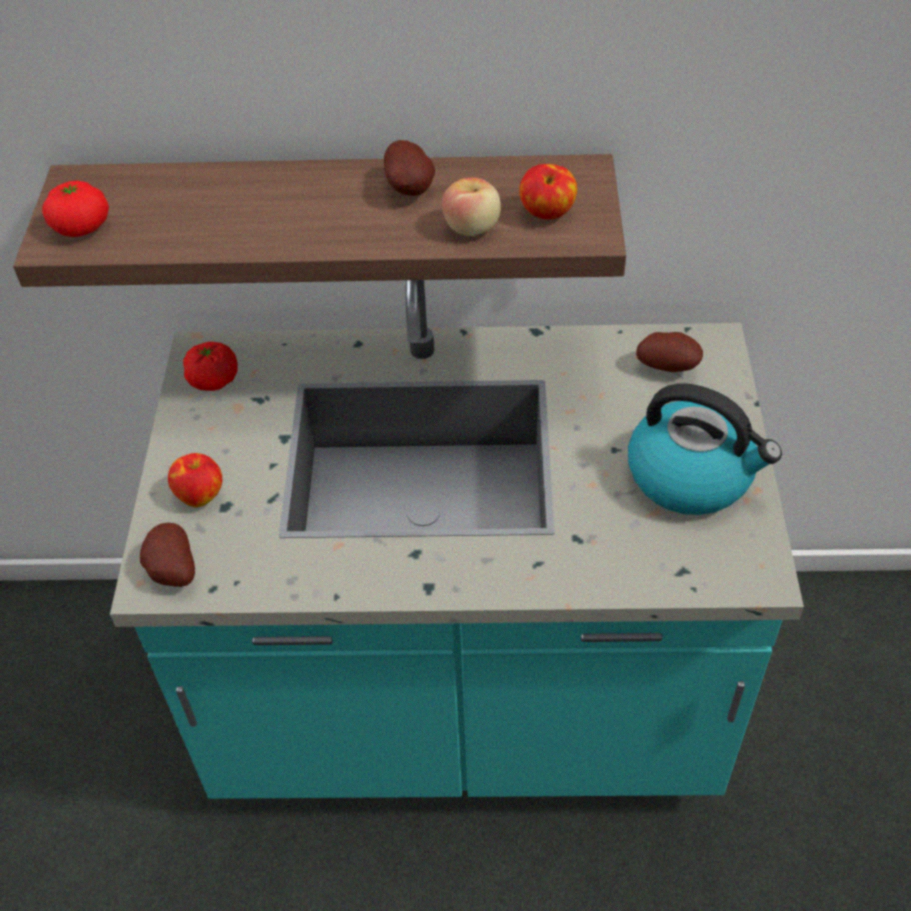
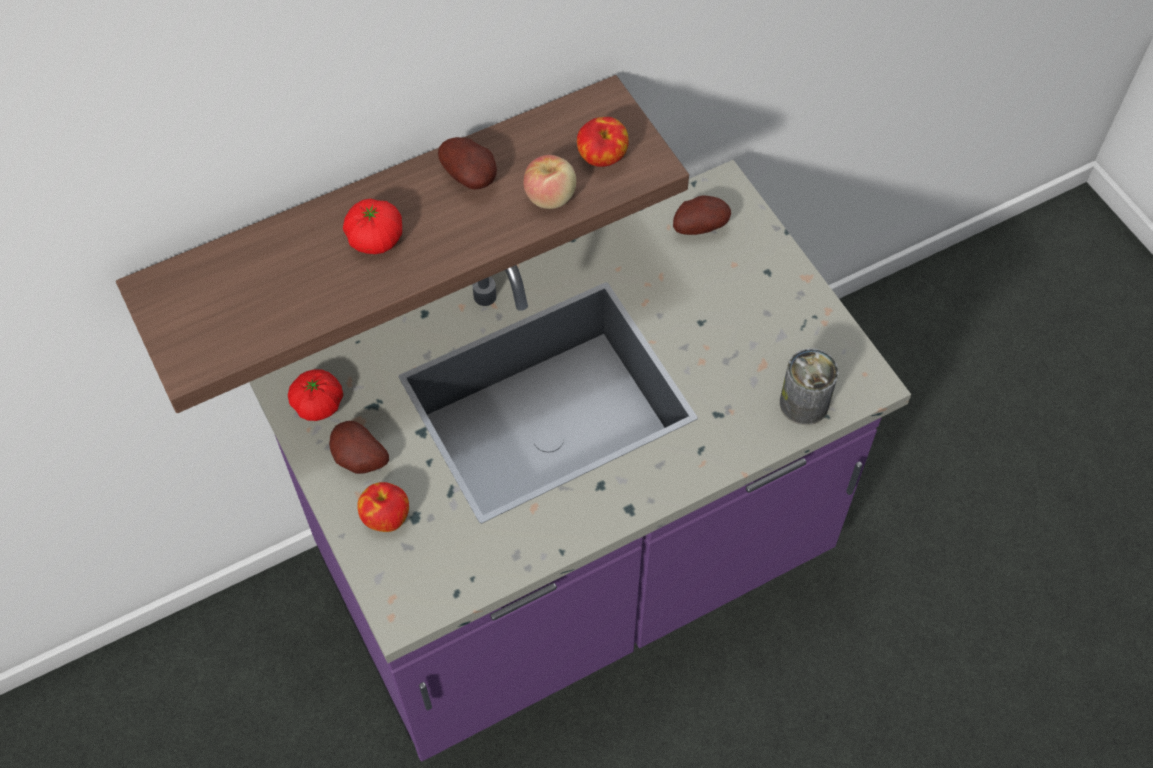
camera: 30 degrees left, 10 degrees up
(81, 227) = (203, 334): tomato -> tomato (375, 239)
(171, 572) = (411, 596): potato -> potato (358, 461)
(465, 703) = (578, 569): turquoise counter -> purple counter
(675, 566) = (804, 403): none -> can
(692, 476) = (773, 320): kettle -> none

